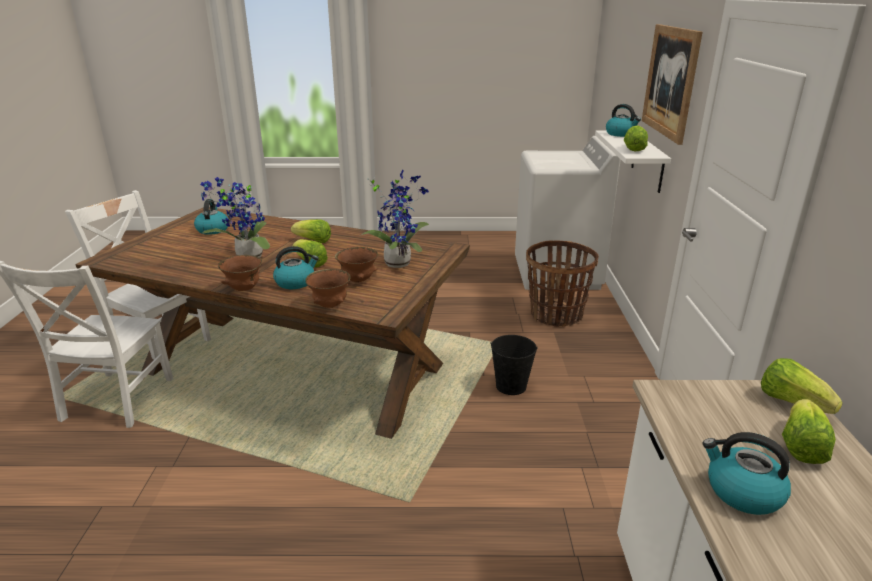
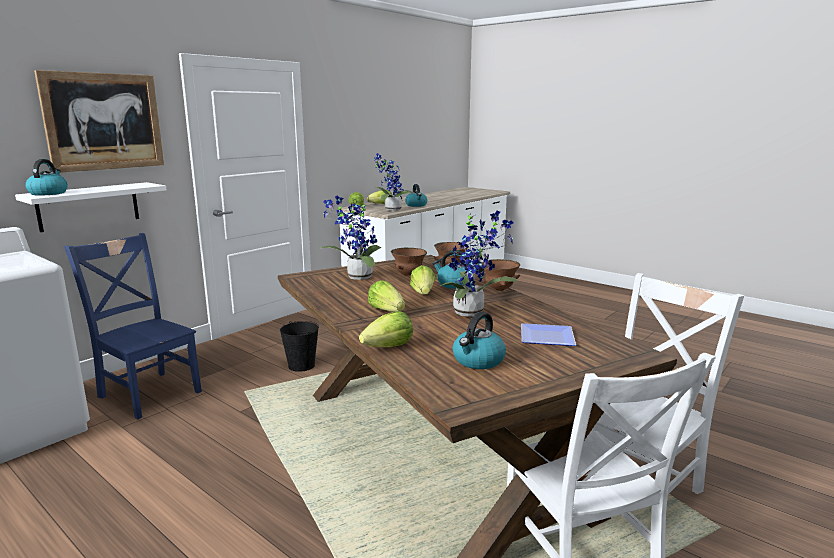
camera: 140 degrees left, 10 degrees down
(172, 253) = (549, 338): none -> plate
(556, 315) = (148, 393): basket -> blue chair
(633, 149) = (127, 186): lettuce -> lettuce (389, 347)
(700, 416) = (390, 210): none -> potted plant

